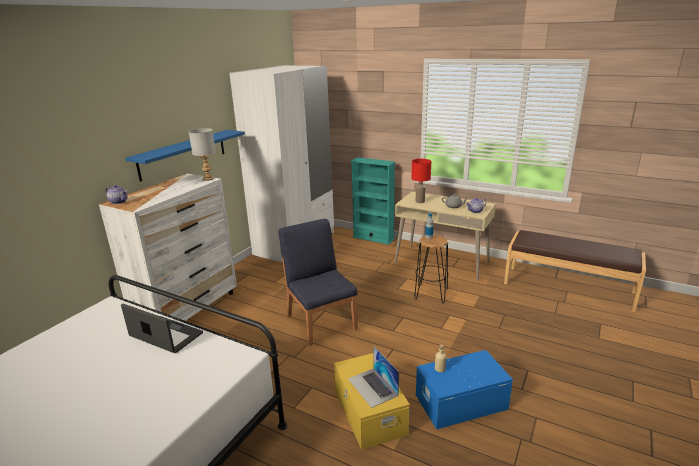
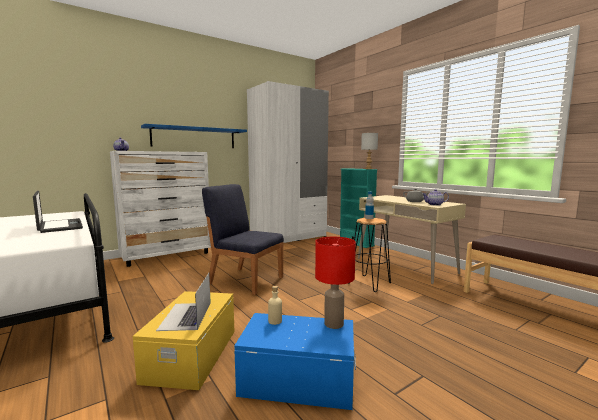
camera: 25 degrees right, 15 degrees down
(207, 179) = (198, 151): grey table lamp -> grey table lamp (368, 169)
(321, 321) = (245, 280): blue chair -> blue chair turned 60 degrees counterclockwise
(420, 201) = (385, 198): red table lamp -> red table lamp (334, 324)

